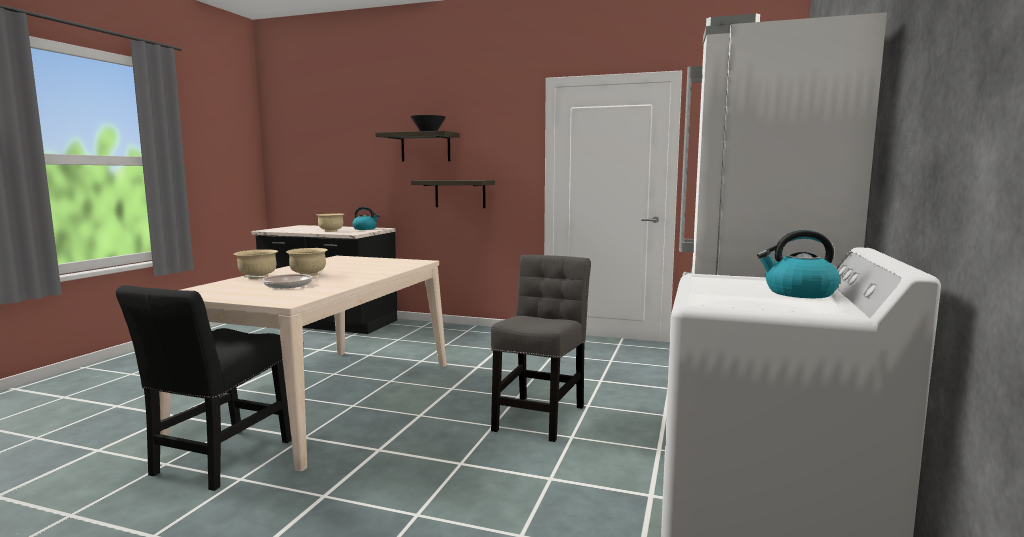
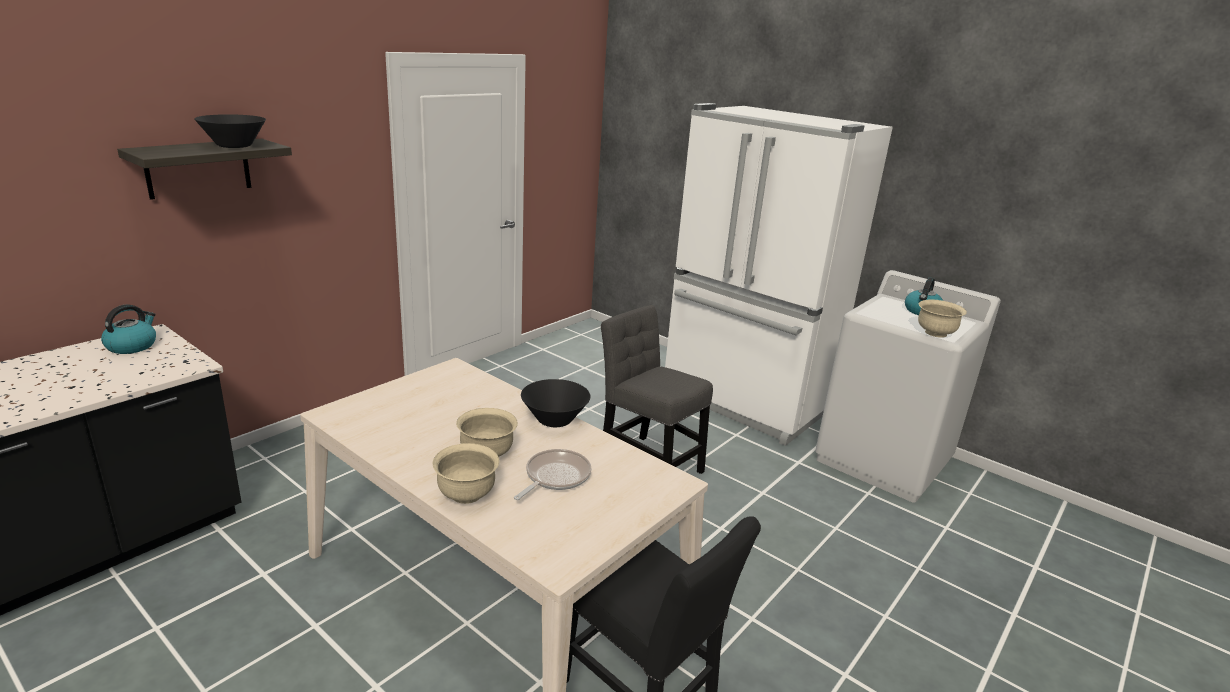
camera: 70 degrees left, 15 degrees up
(331, 231) = (118, 377): beige bowl -> beige bowl (935, 333)
(365, 278) = (554, 420): none -> black bowl
(460, 194) = (274, 238): shelf -> none

